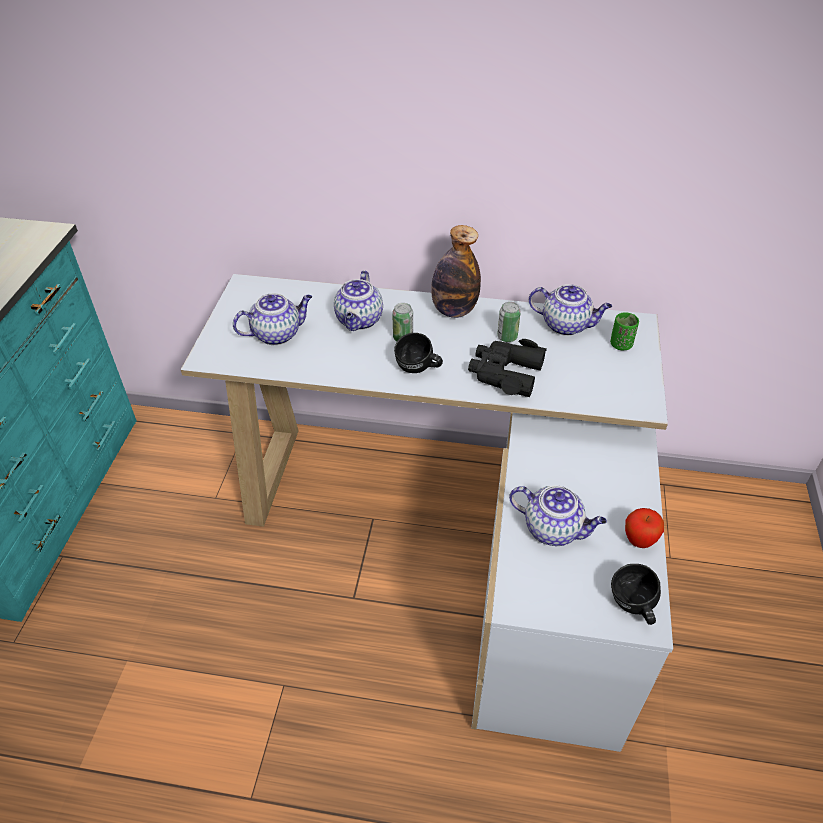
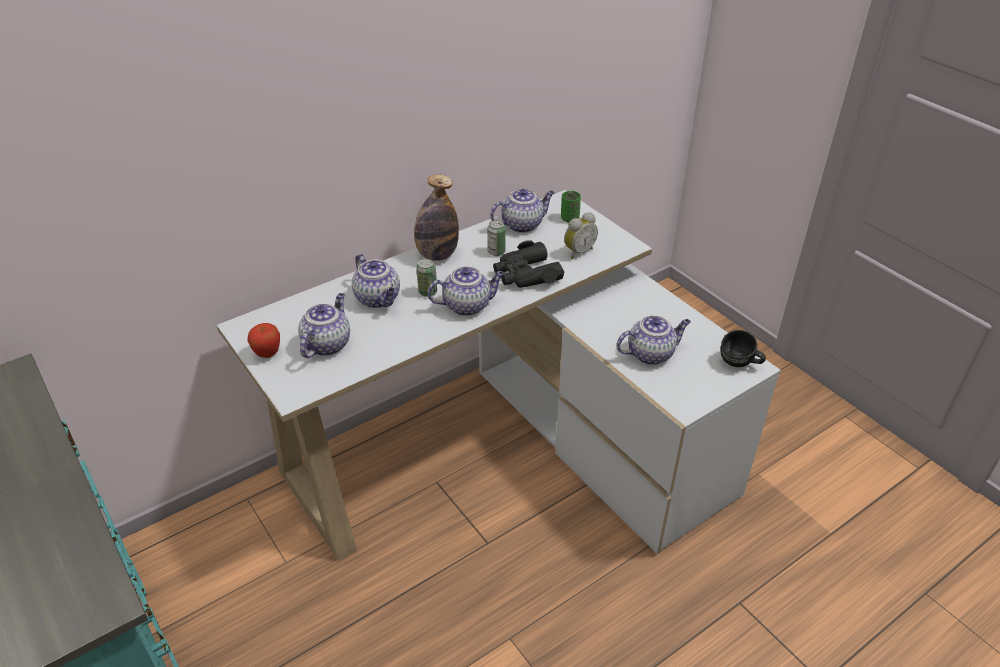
camera: 45 degrees left, 5 degrees down
(418, 370) = (468, 305): black mug -> teapot
(583, 381) = (578, 252): none -> alarm clock
(639, 541) = (699, 329): apple -> apple (268, 354)

